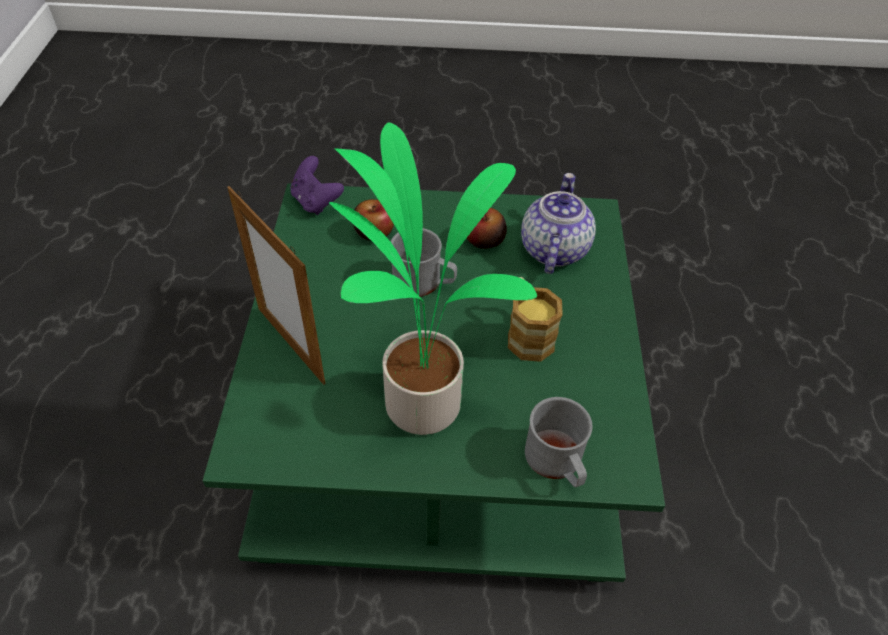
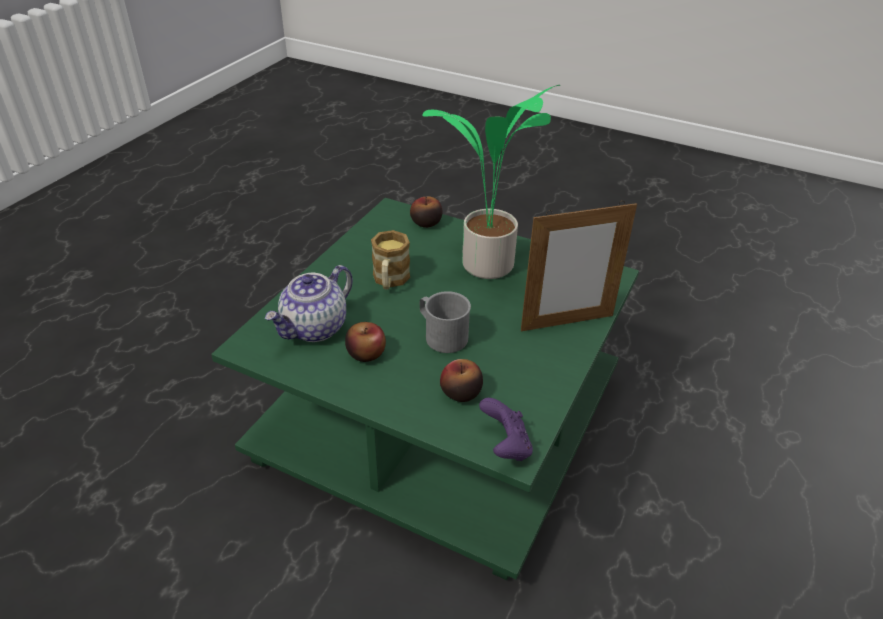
camera: 155 degrees left, 10 degrees down
(291, 345) = (567, 322): picture frame -> picture frame turned 90 degrees clockwise
(557, 462) = (426, 223): grey mug -> apple

